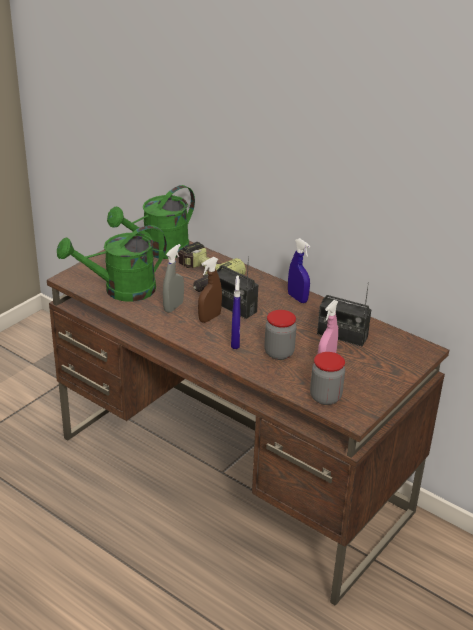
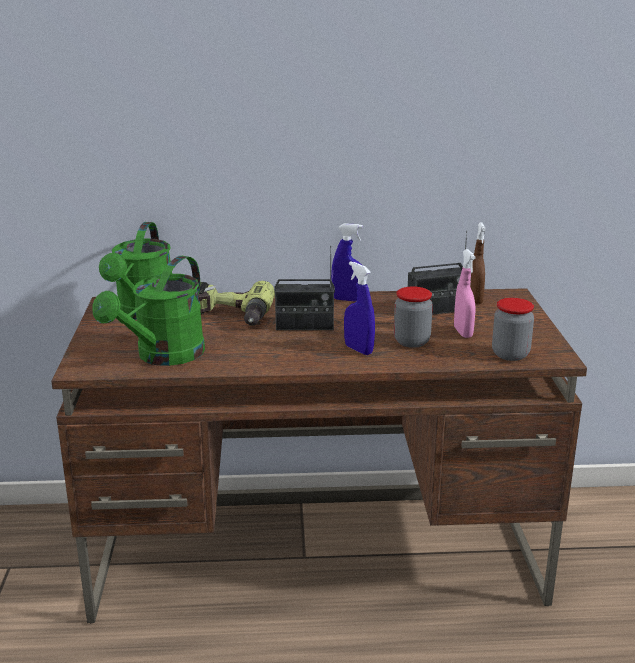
camera: 40 degrees left, 10 degrees down
(173, 307) = (246, 348): grey spray bottle -> none
(209, 318) = (298, 342): brown spray bottle -> brown spray bottle (476, 299)

